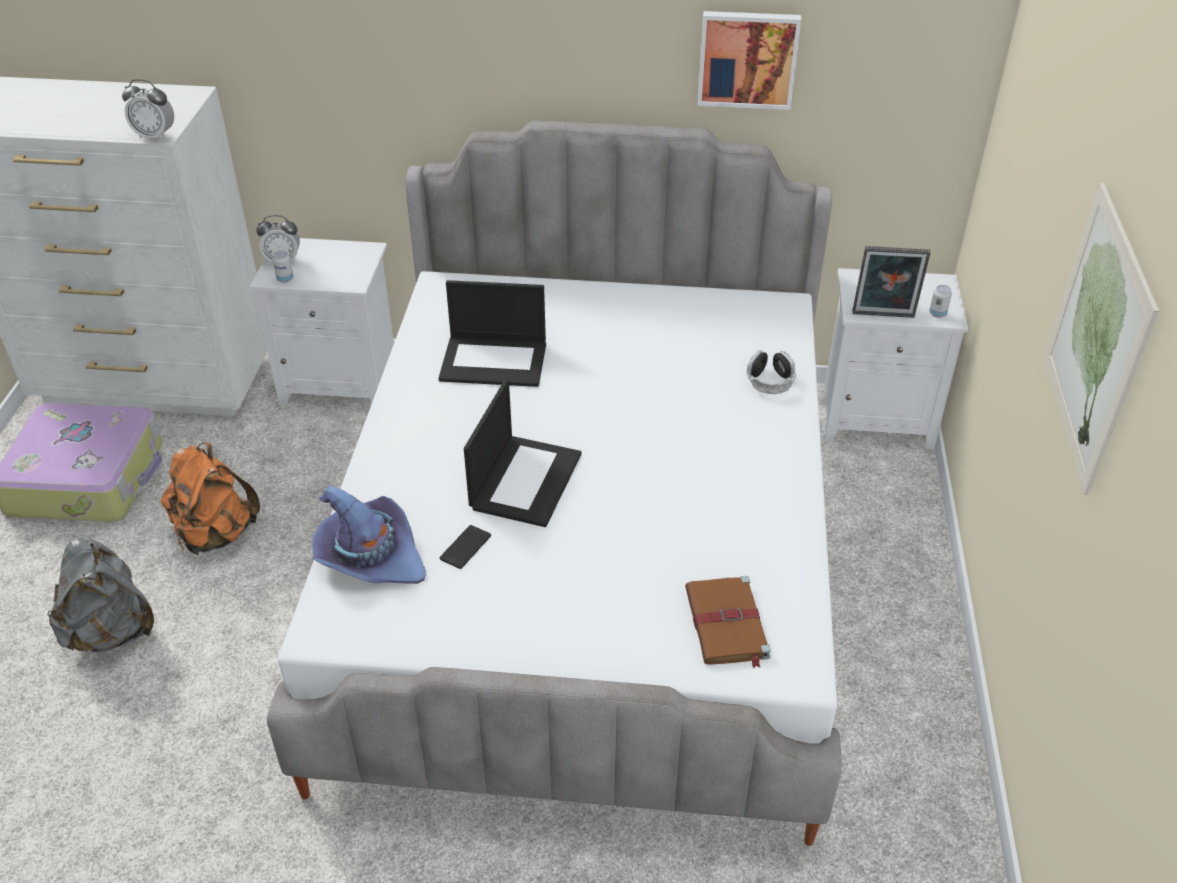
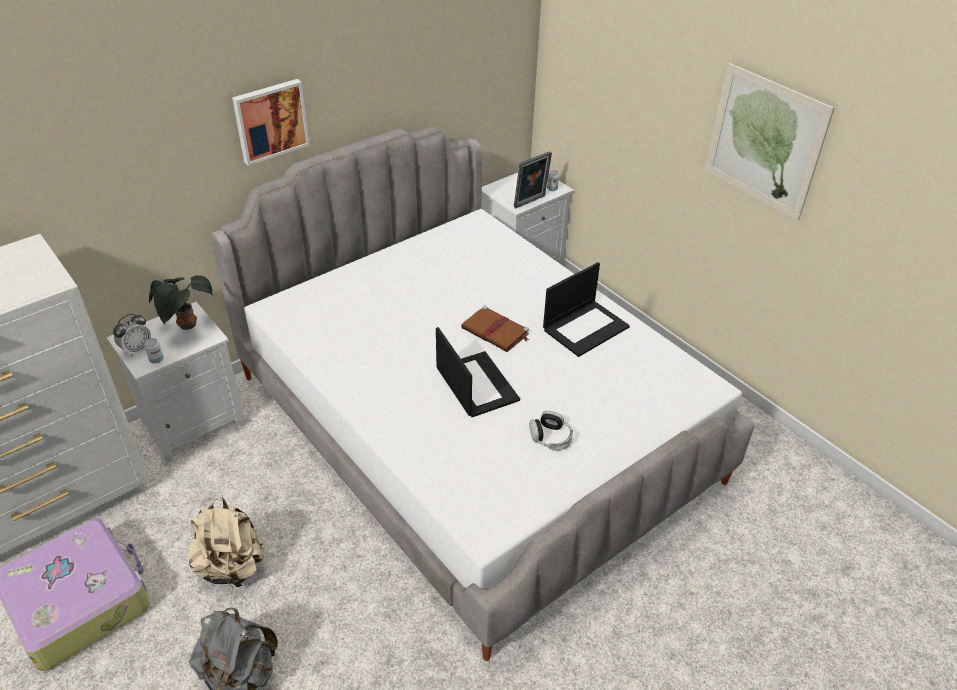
camera: 45 degrees left, 0 degrees up
(155, 136) = (52, 286): alarm clock -> none
(215, 534) = (231, 567): orange backpack -> beige backpack
(347, 262) = (187, 326): none -> potted plant
(369, 556) = (452, 478): purple hat -> none
(465, 547) = (495, 438): phone -> none
(495, 361) = (368, 332): laptop -> laptop (585, 327)
(727, 625) = (659, 388): brown book -> brown book (496, 331)
(747, 58) = (412, 73): picture -> picture (270, 120)
(770, 381) = (522, 263): headphones -> headphones (550, 437)

